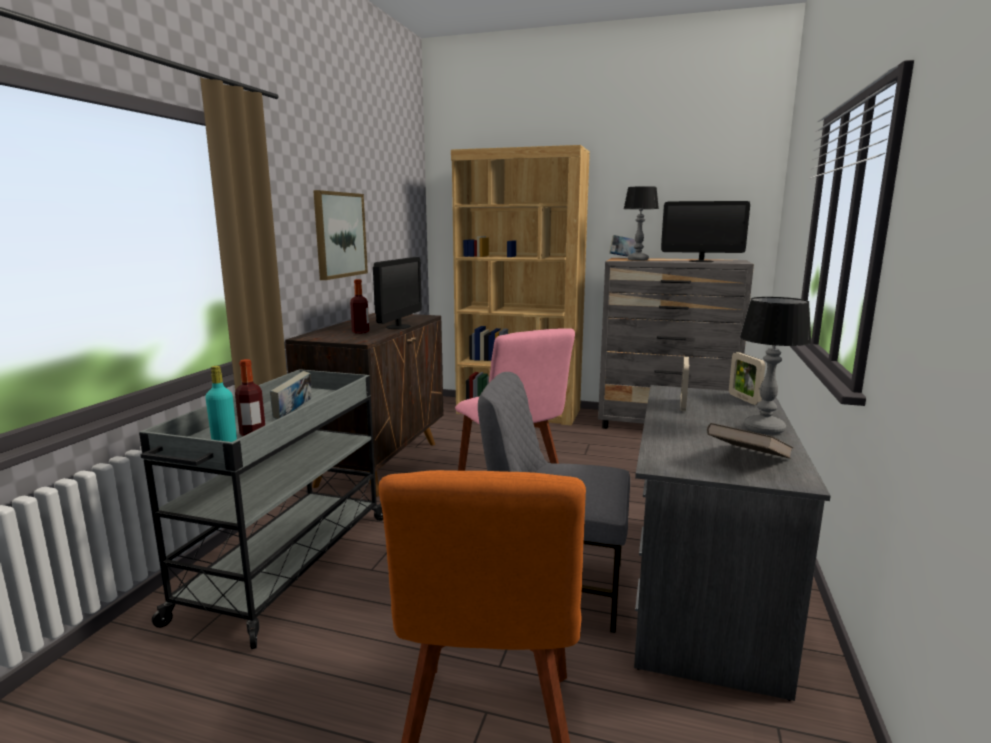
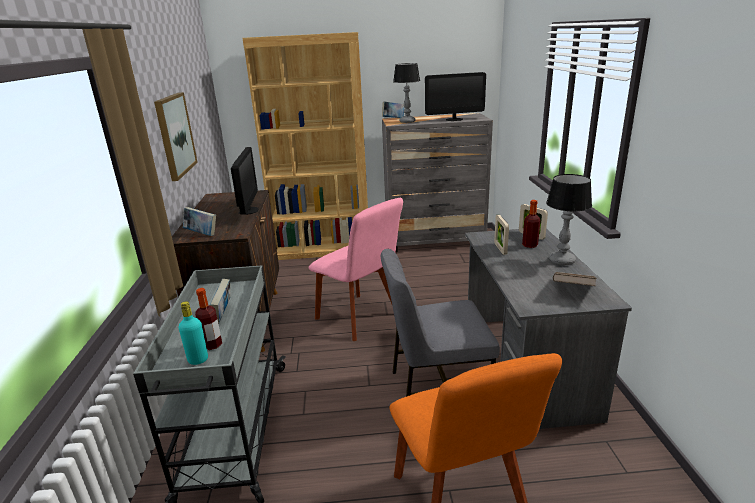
camera: 20 degrees left, 10 degrees up
(328, 337) = (202, 234): none -> book
(360, 332) = (223, 223): bottle -> bottle (530, 245)

